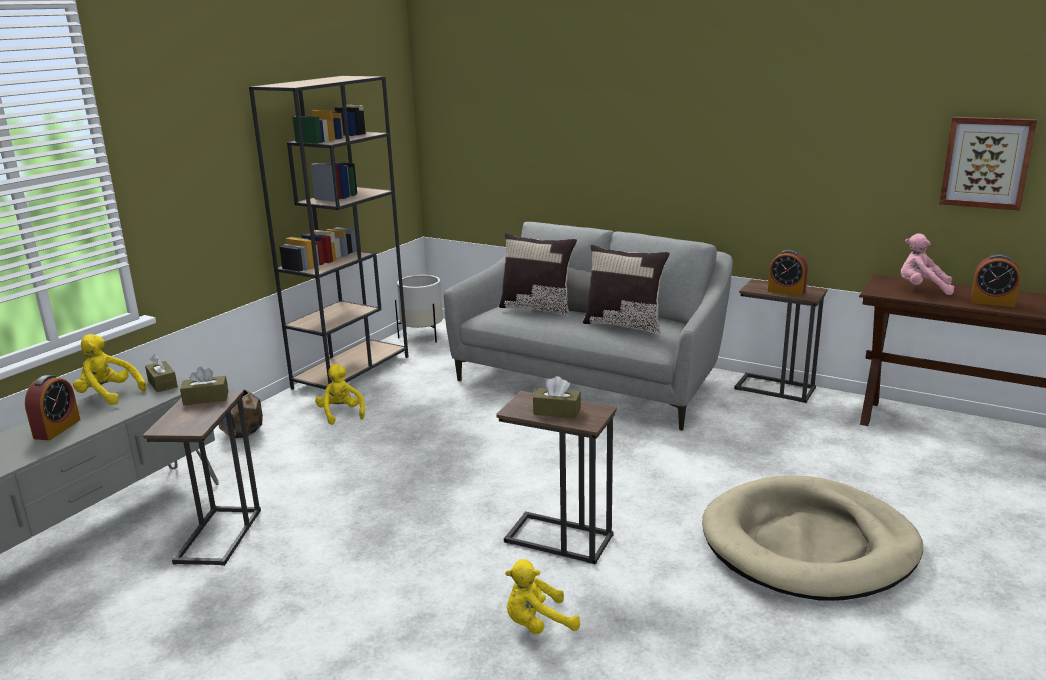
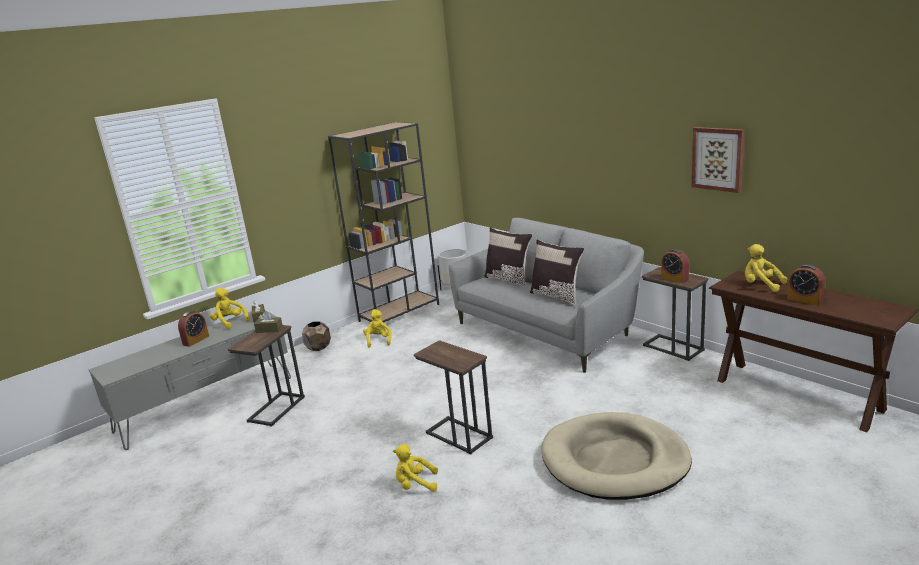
camera: 20 degrees right, 0 degrees up
(557, 411) = (449, 356): brown tissue box -> none
(922, 289) = (761, 285): pink plush toy -> yellow plush toy
(986, 162) = (811, 192): picture -> picture (718, 159)

